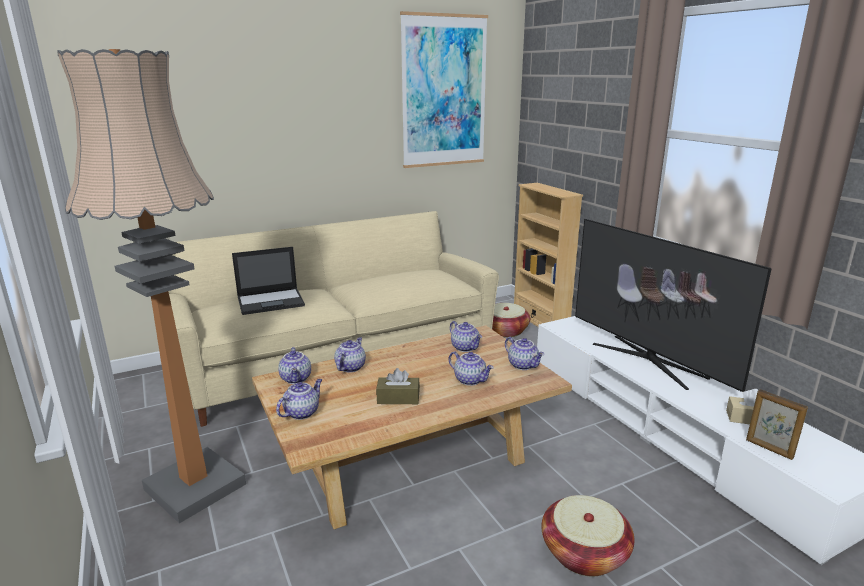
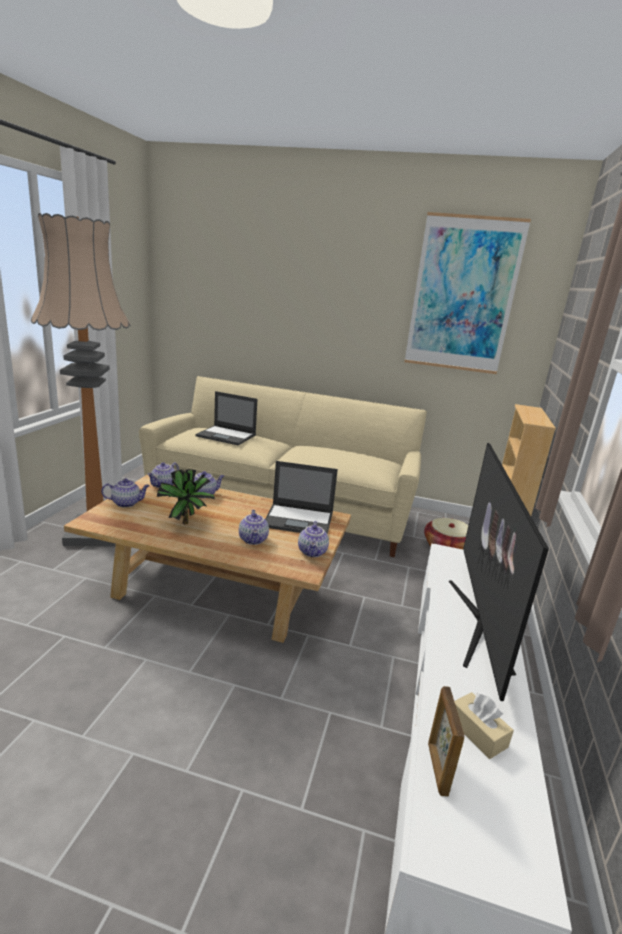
camera: 40 degrees right, 0 degrees up
(398, 398) = (187, 525): brown tissue box -> potted plant
(465, 347) = (299, 520): teapot -> laptop
(584, 553) = (209, 729): basket -> none

